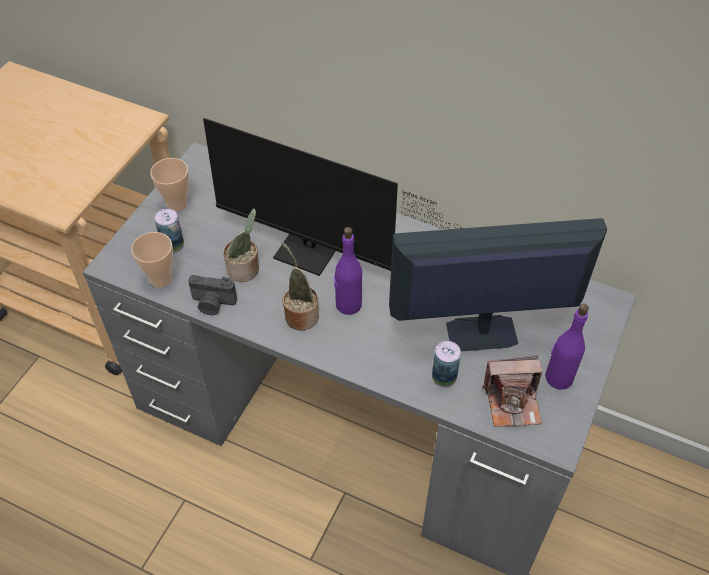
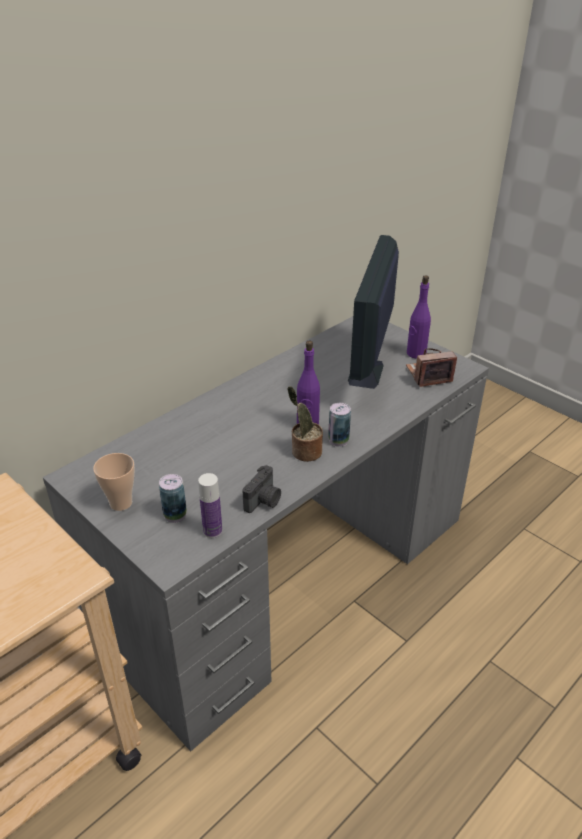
camera: 70 degrees left, 15 degrees down
(160, 279) = (212, 531): cup -> bottle
(245, 270) = (236, 473): potted plant -> none
(315, 254) = (244, 430): monitor -> none
(444, 378) = (397, 397): can -> can (338, 440)
(512, 402) = (428, 375): camera -> camera turned 120 degrees counterclockwise

